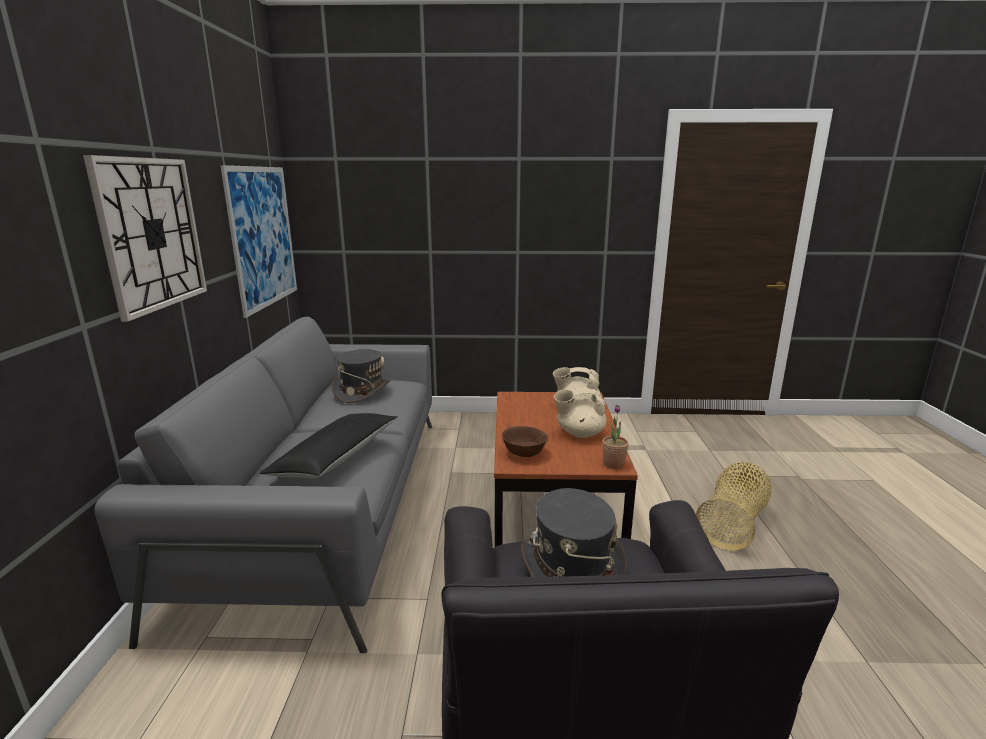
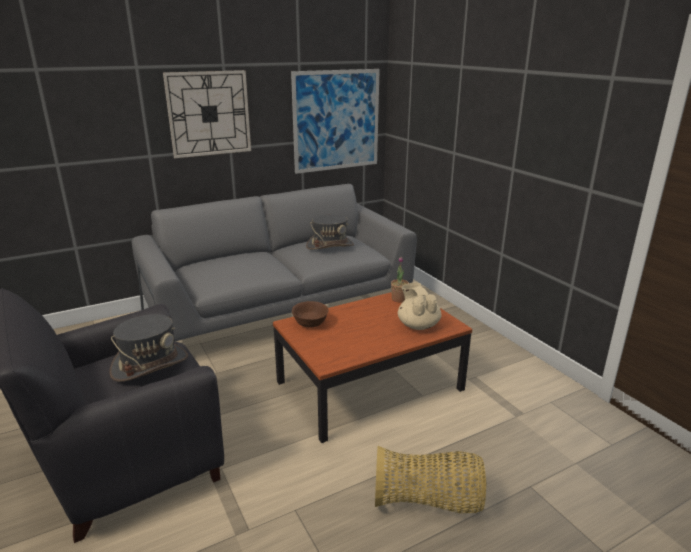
camera: 60 degrees right, 5 degrees up
(336, 458) = (235, 269): black pillow -> none
(579, 433) = (368, 337): beige teapot -> none
(613, 464) = (327, 362): potted plant -> potted plant (399, 299)

